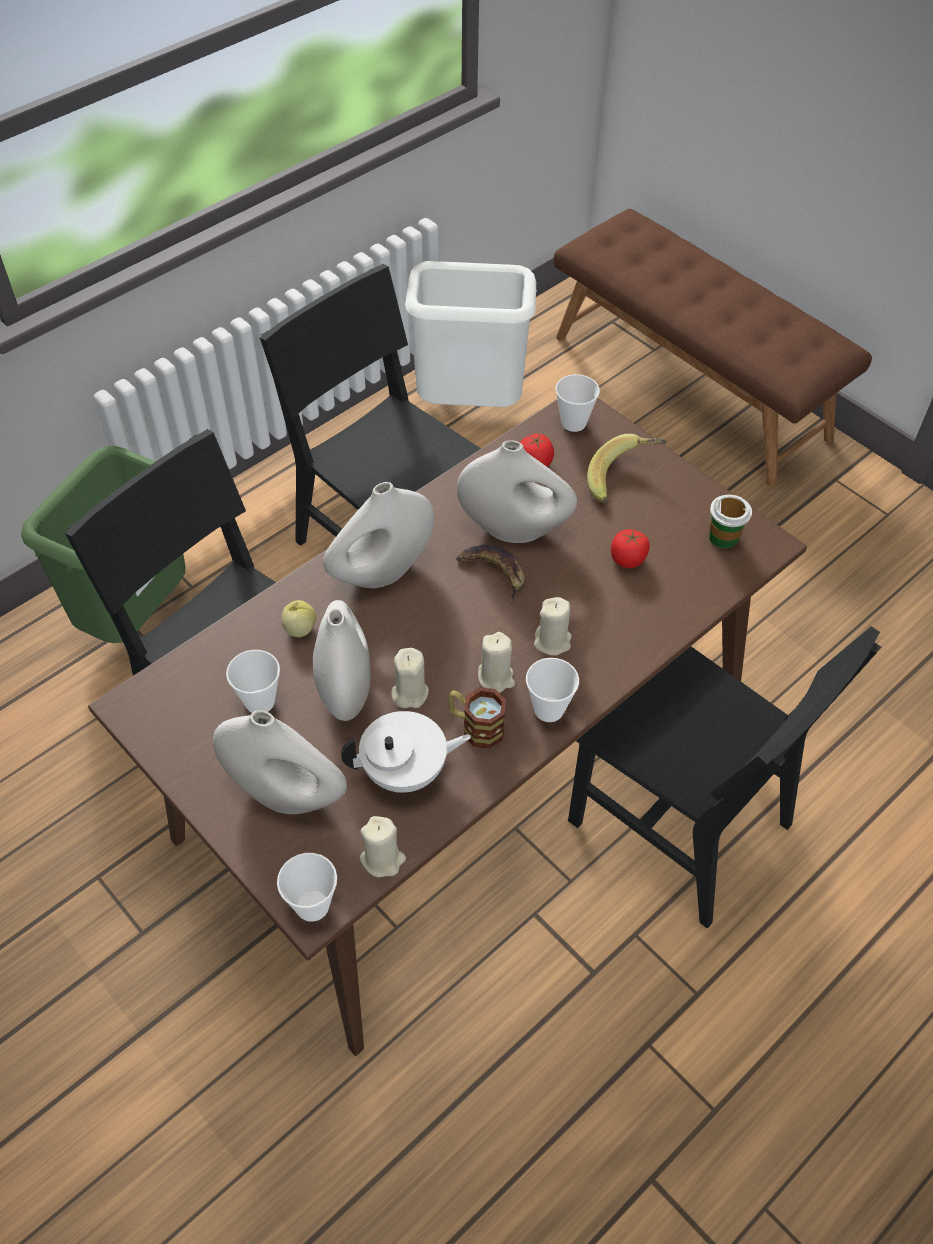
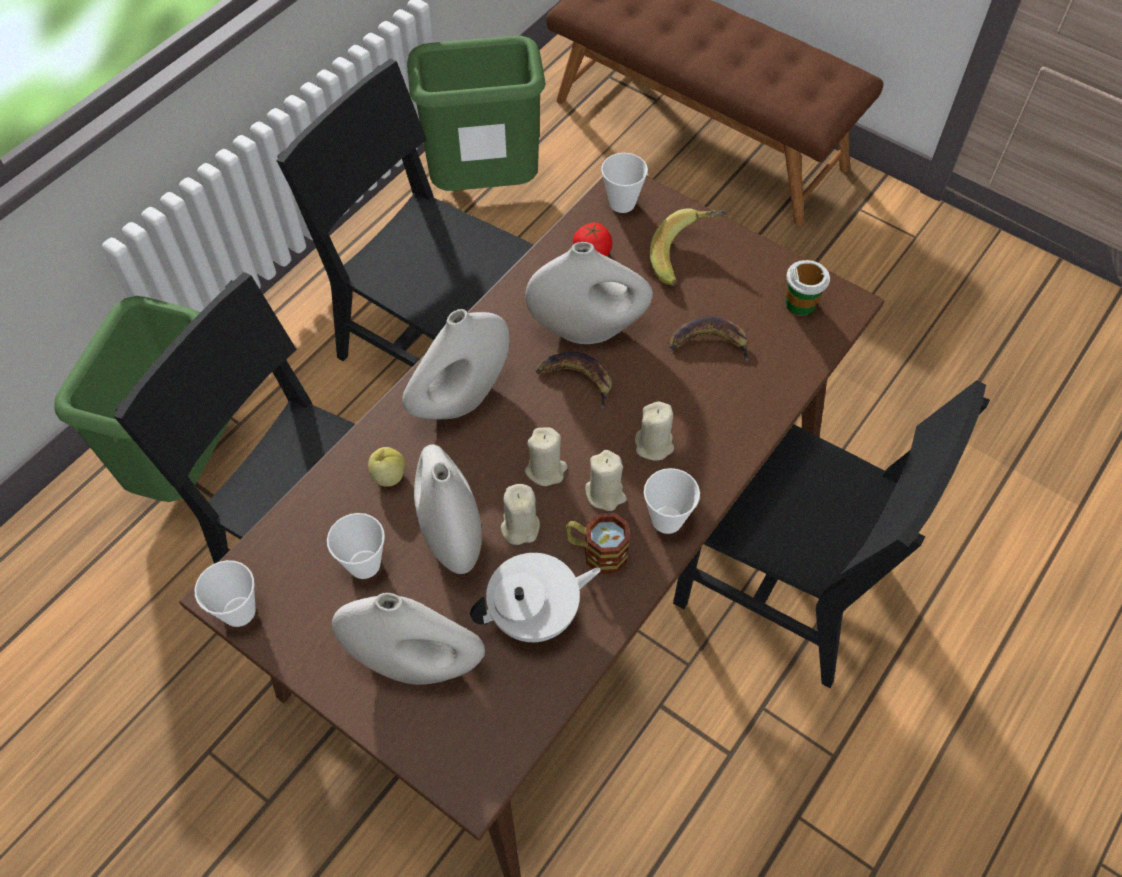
camera: 10 degrees left, 5 degrees up
(312, 906) = (471, 780): cup -> cup (239, 611)
(382, 859) = (533, 715): beige candle -> beige candle (546, 470)
(470, 408) = (485, 188): white trash can -> green trash can
(627, 559) = (710, 343): tomato -> banana

